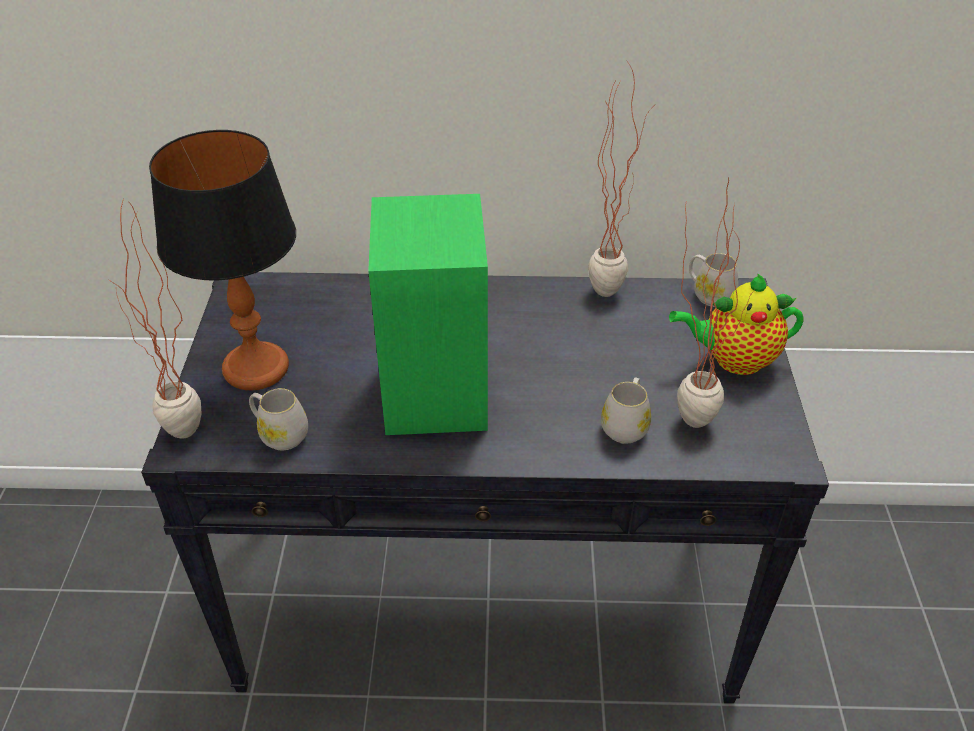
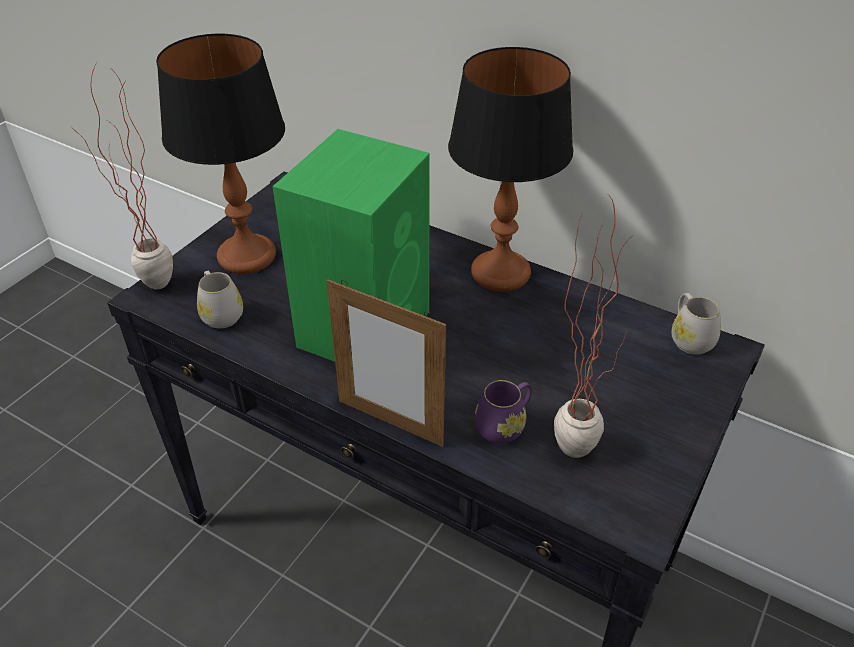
camera: 30 degrees right, 0 degrees up
(515, 296) = (500, 273): none -> table lamp
(529, 464) = (390, 422): none -> picture frame
(609, 285) = (595, 294): potted plant -> none
(626, 425) = (504, 425): white mug -> purple mug
(733, 360) = (662, 409): teapot -> none

